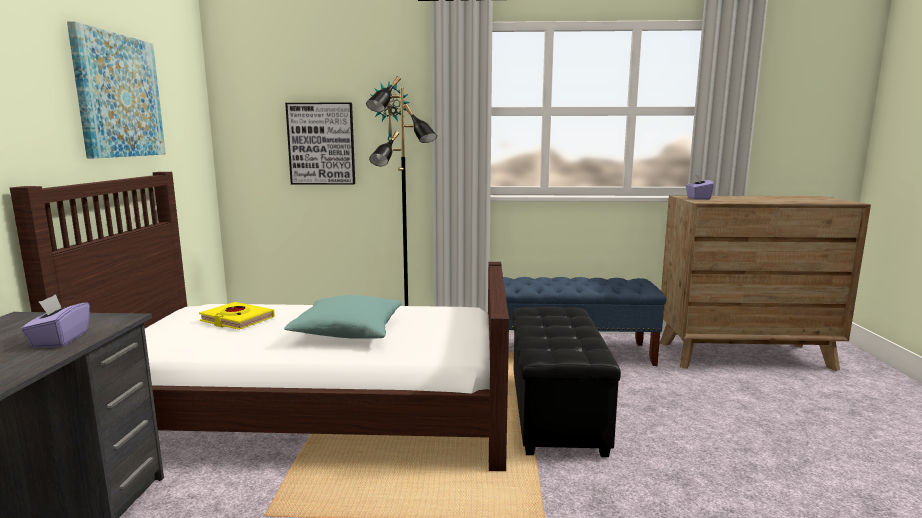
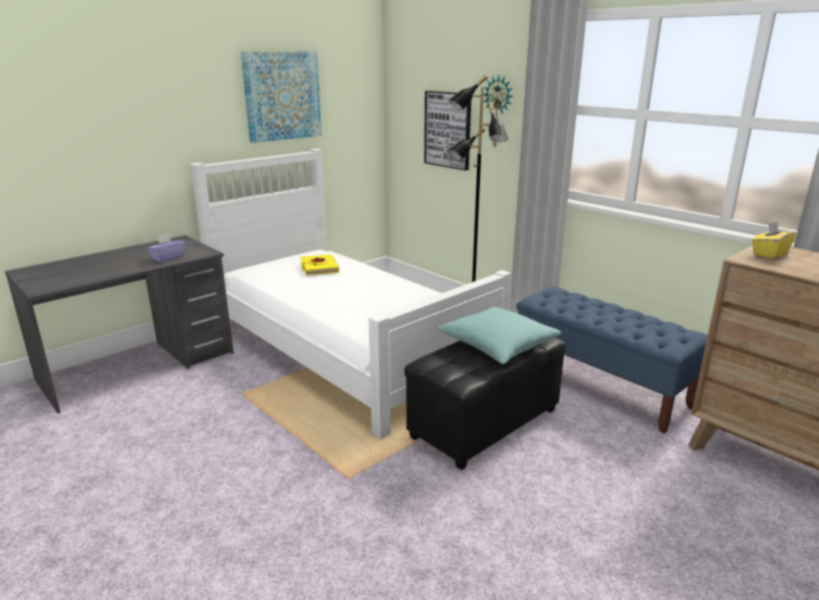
camera: 45 degrees right, 10 degrees up
(312, 409) = (345, 347): brown bed -> white bed
(348, 332) = (355, 298): turquoise pillow -> turquoise pillow (497, 346)
(698, 198) = (769, 254): purple tissue box -> yellow tissue box

